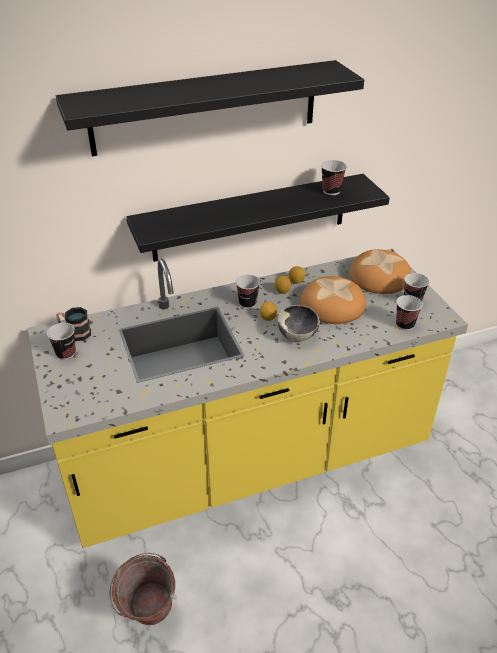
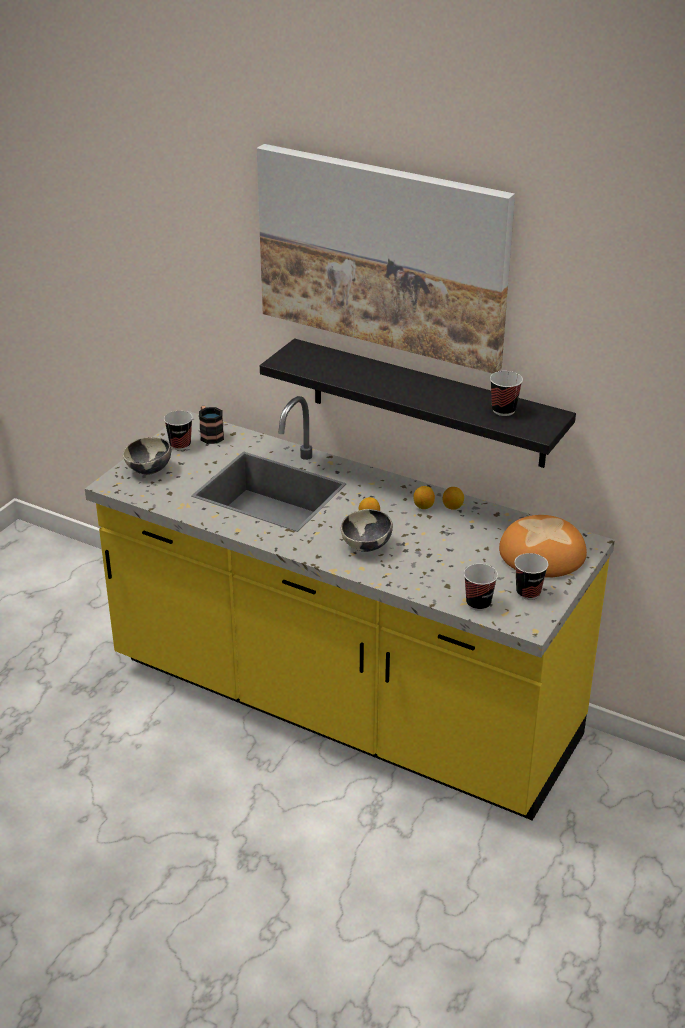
camera: 50 degrees right, 5 degrees down
(75, 386) = (149, 470): none -> bowl
(148, 616) = (104, 741): bucket -> none
(205, 108) = (382, 255): black shelf -> picture
(247, 303) = (375, 496): cup -> none
(333, 305) = (446, 546): bread -> none

